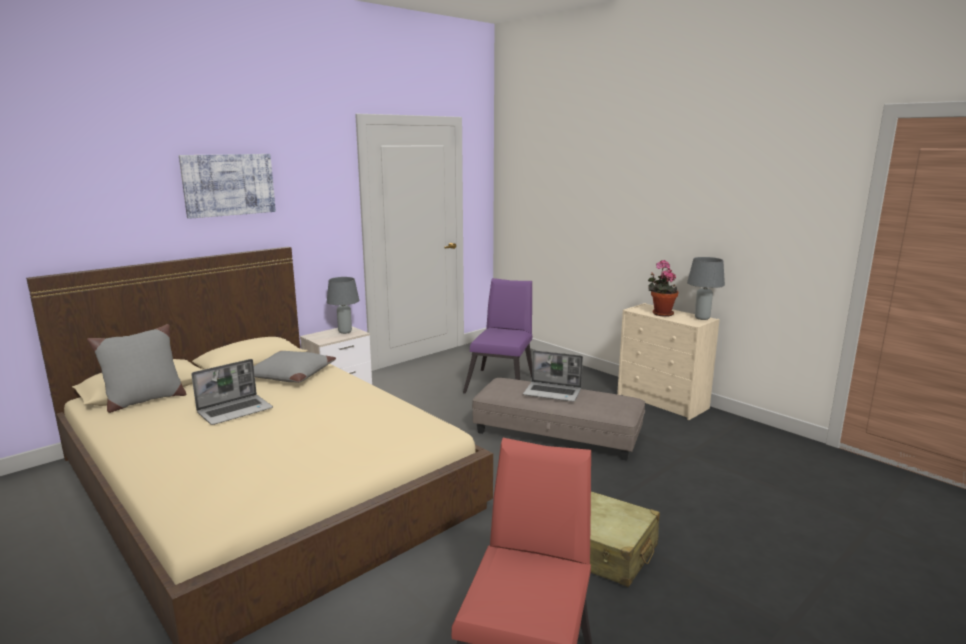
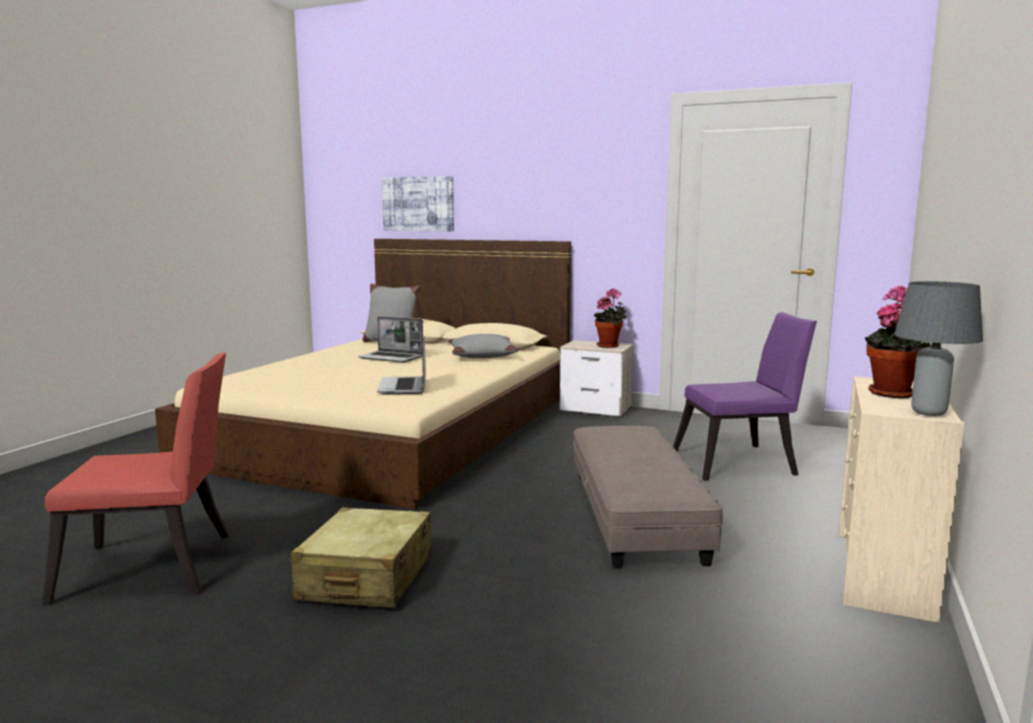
camera: 65 degrees right, 5 degrees down
(229, 184) = (522, 174): picture -> picture (418, 204)
(345, 332) = (609, 346): grey table lamp -> potted plant
(553, 393) = (636, 450): laptop -> laptop (404, 387)

